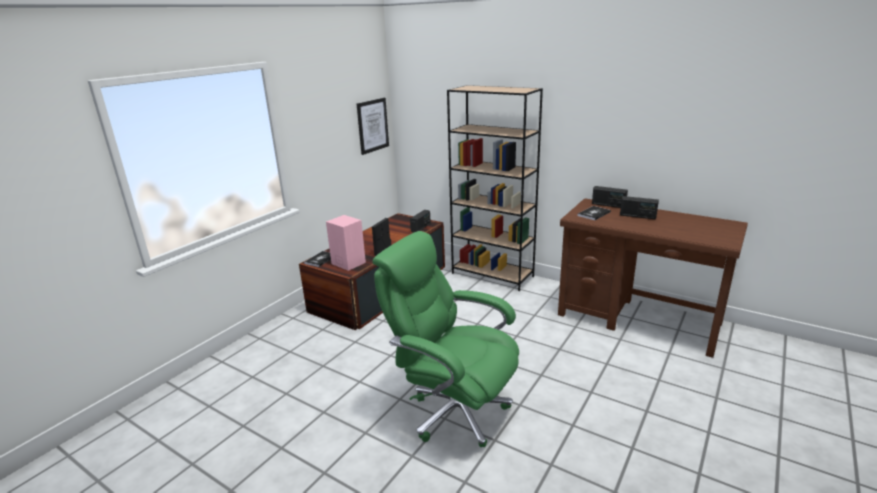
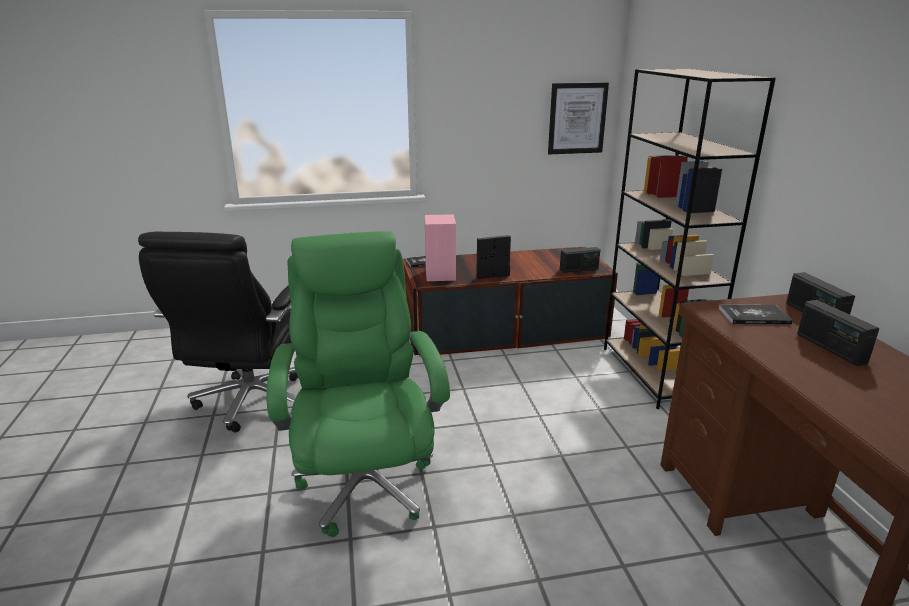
camera: 45 degrees right, 0 degrees up
(297, 424) = (250, 405): none -> black office chair

